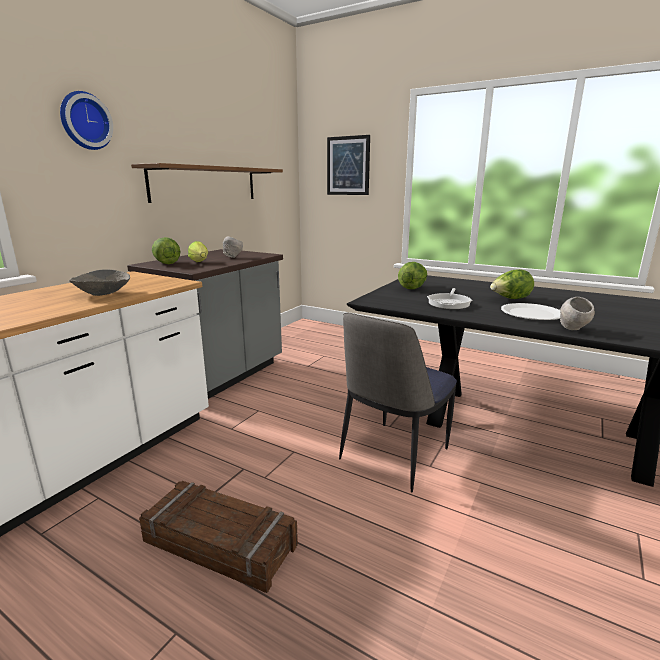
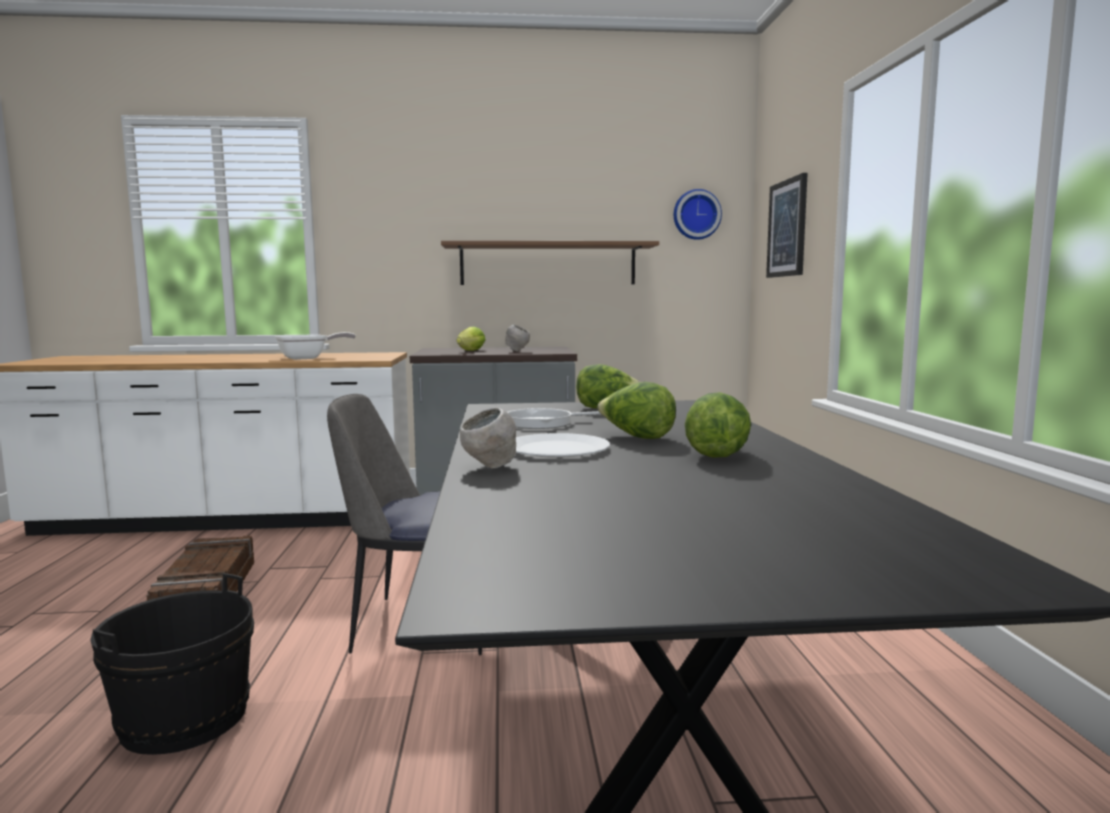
camera: 55 degrees right, 10 degrees down
(84, 121) = (399, 207): wall clock -> wall clock (696, 215)
(103, 294) = (308, 358): grey bowl -> frying pan
(166, 263) = (447, 349): lettuce -> lettuce (717, 454)
(461, 587) = (185, 719): none -> black bucket

